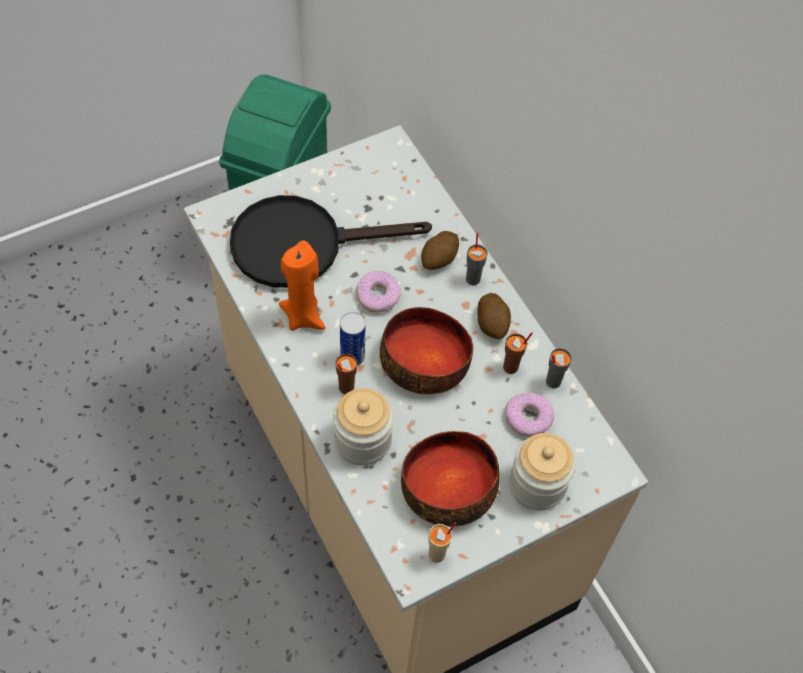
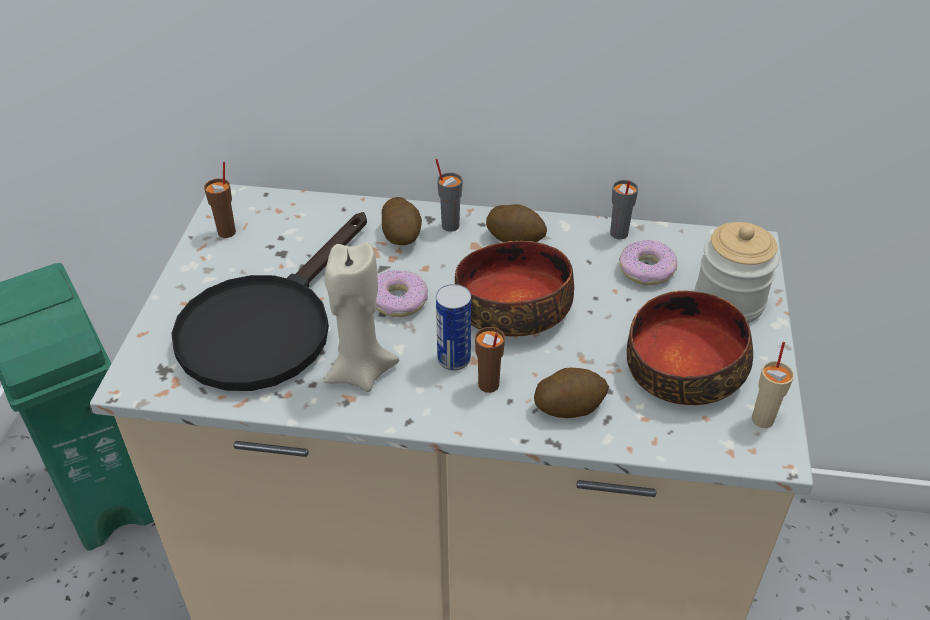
camera: 50 degrees left, 15 degrees down
(303, 316) = (360, 372): orange candle -> beige candle
(362, 440) = (569, 406): jar -> potato
(511, 367) = (577, 252): brown cup -> brown cup (227, 232)

